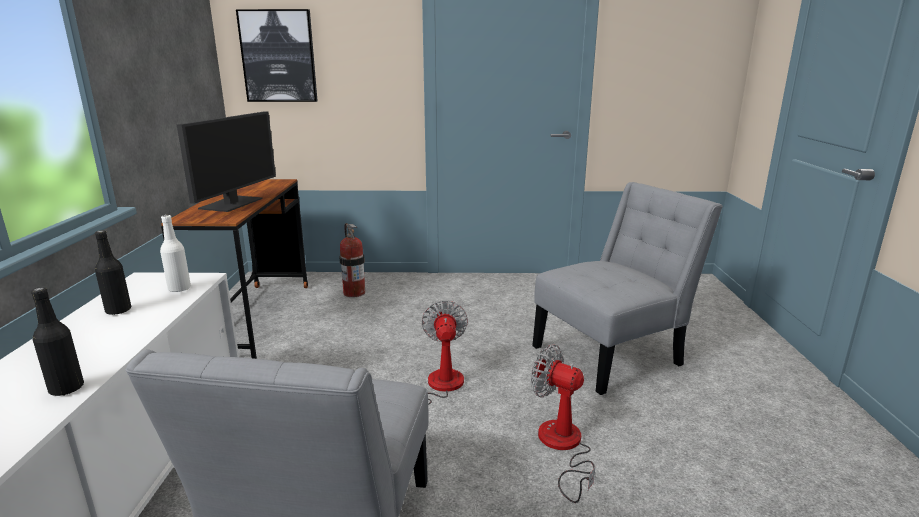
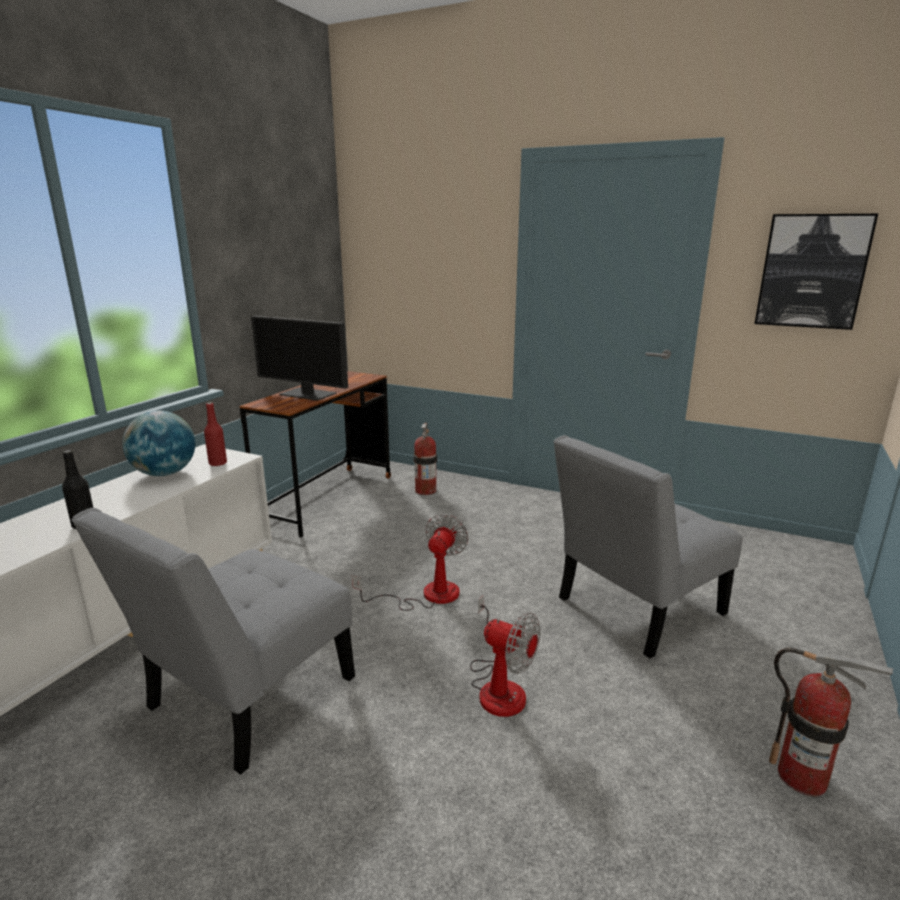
camera: 25 degrees right, 0 degrees up
(118, 310) = (165, 473): black bottle -> globe
(179, 289) = (218, 463): white bottle -> red bottle
(232, 203) = (308, 394): monitor -> monitor turned 75 degrees clockwise
(278, 56) = (388, 259): picture -> picture (812, 271)
(562, 447) = (499, 686): fan -> fan turned 150 degrees clockwise
(612, 354) = (634, 609): grey chair -> grey chair turned 150 degrees clockwise
(817, 442) = (802, 776): none -> fire extinguisher

